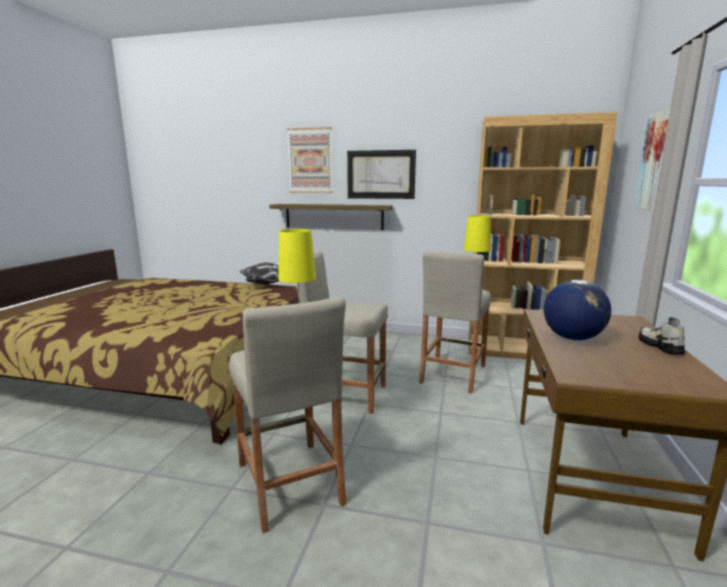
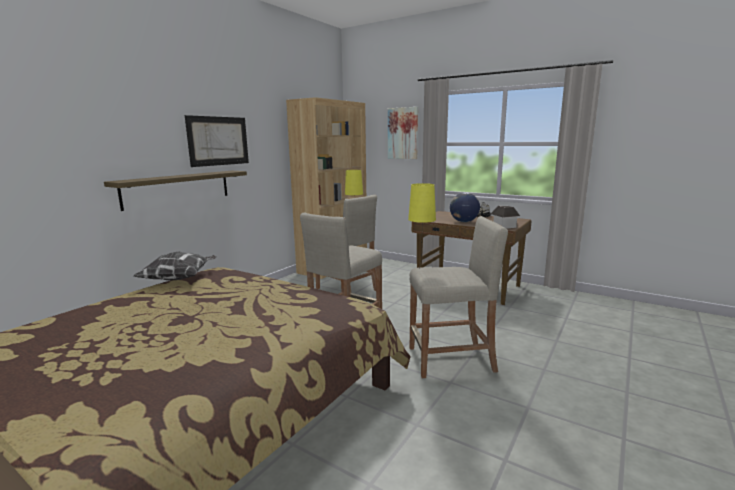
camera: 70 degrees left, 0 degrees up
(310, 161) = (142, 125): picture -> none
(587, 372) = (504, 226): none -> toy house

